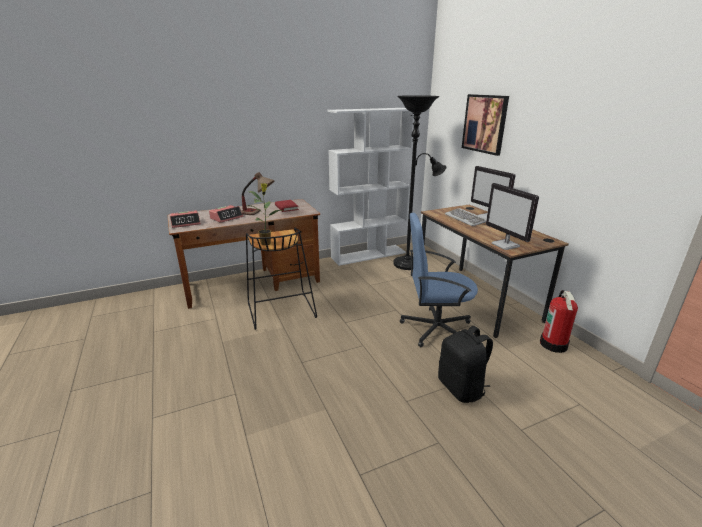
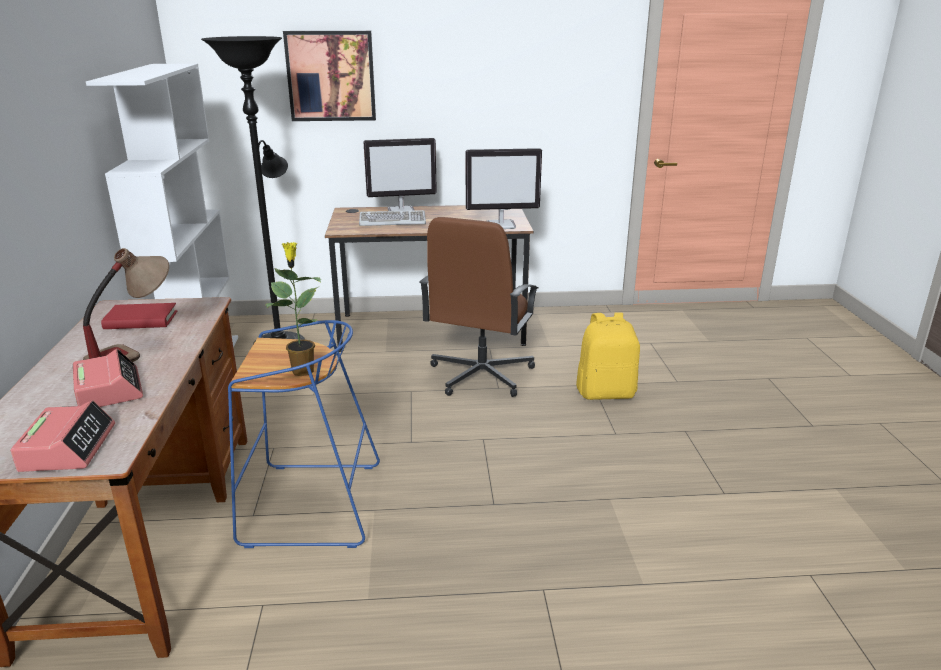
camera: 70 degrees left, 0 degrees up
(280, 310) = (309, 505): black stool -> blue stool
(435, 328) = (480, 375): blue office chair -> brown office chair
(461, 388) = (606, 393): black backpack -> yellow backpack
(554, 344) = (557, 321): fire extinguisher -> none

